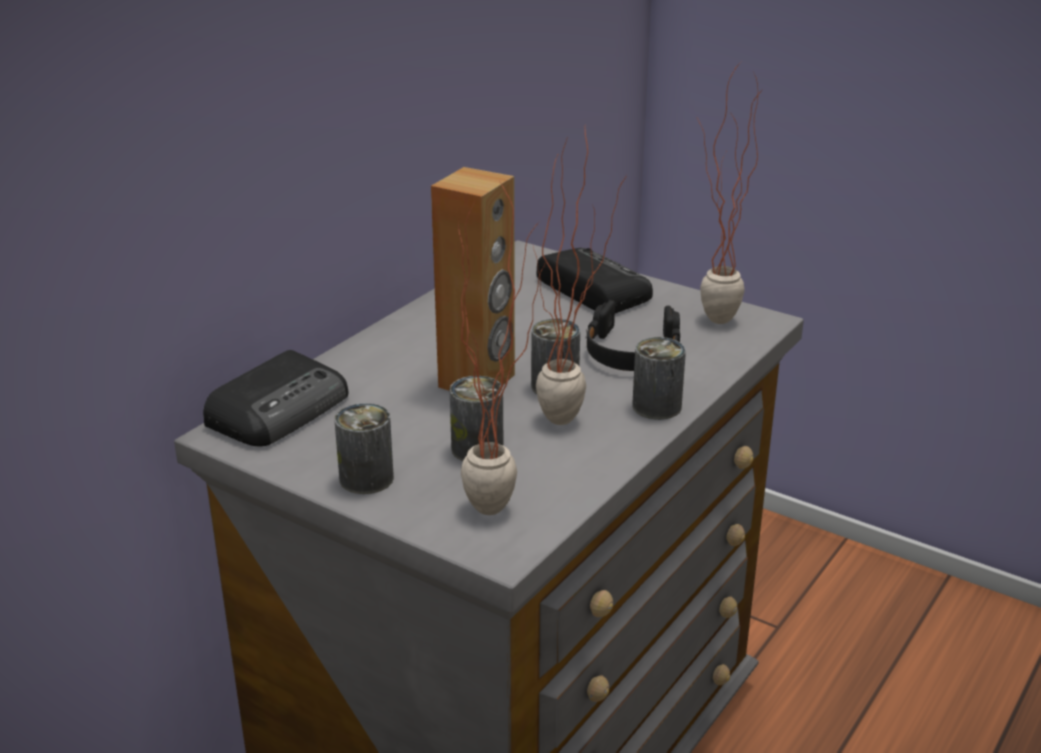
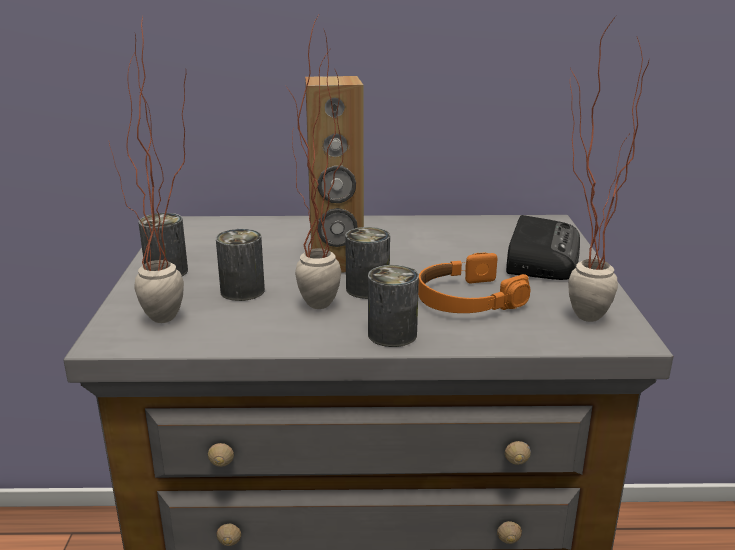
camera: 55 degrees right, 5 degrees down
(280, 409) = (225, 226): radio -> none
(631, 352) = (467, 299): black headphones -> orange headphones

